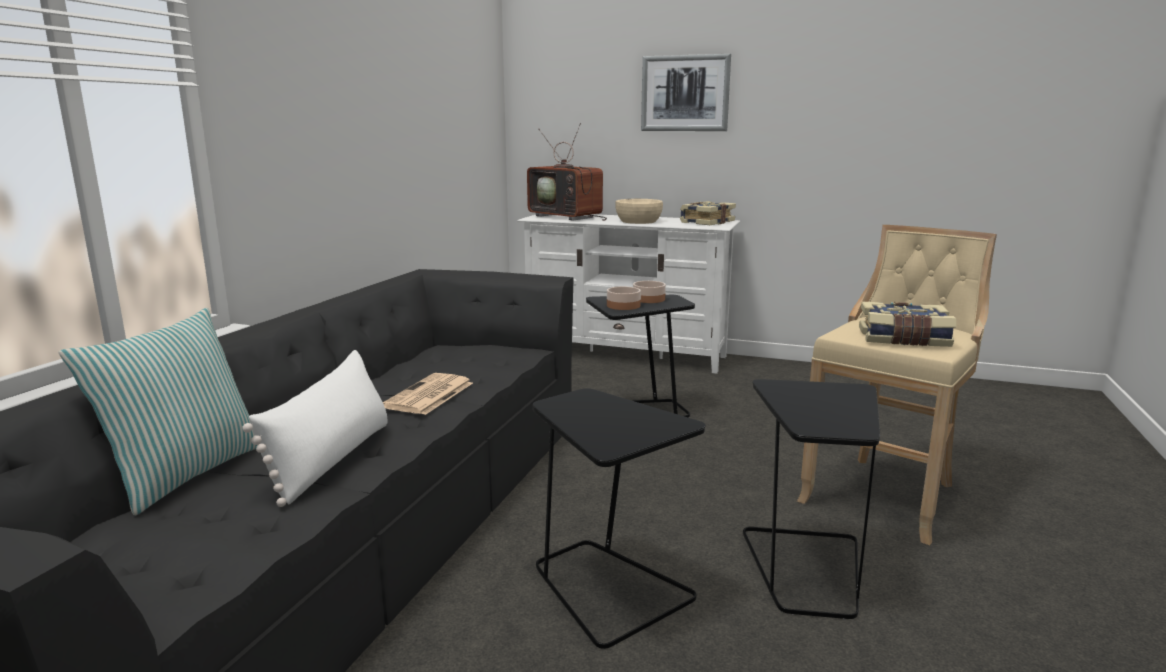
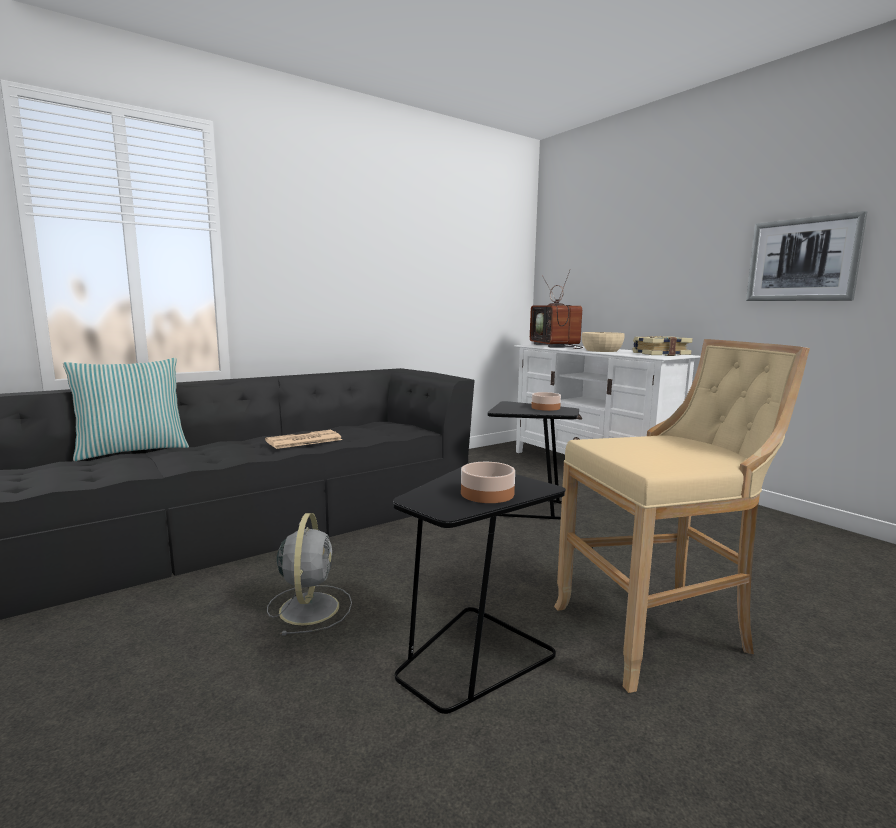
camera: 35 degrees right, 5 degrees down
(332, 459) = (186, 458): white pillow -> none
(606, 589) = (310, 607): black side table -> grey fan
(623, 305) = (513, 408): bowl -> bowl (488, 493)
(685, 93) = (661, 240): picture -> picture (802, 260)
(904, 339) = (650, 454): book -> none

